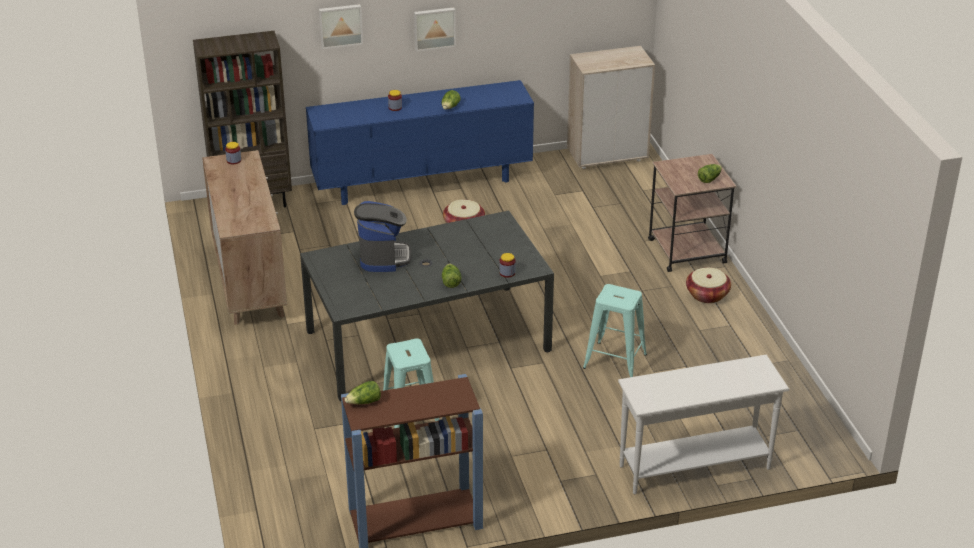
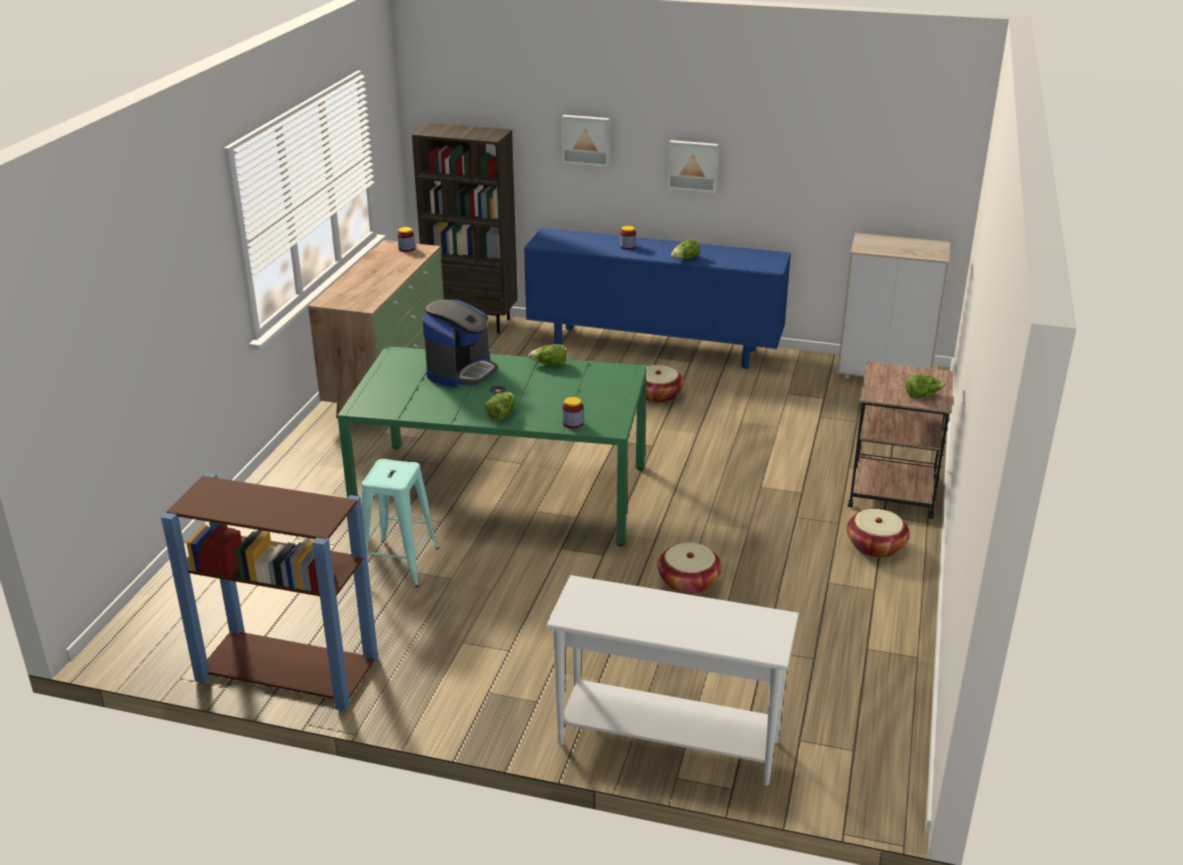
camera: 30 degrees right, 5 degrees down
(364, 402) = (217, 488): lettuce -> lettuce (549, 364)
(427, 341) = (502, 492): grey dining table -> green dining table
(615, 361) = (688, 582): turquoise stool -> basket

